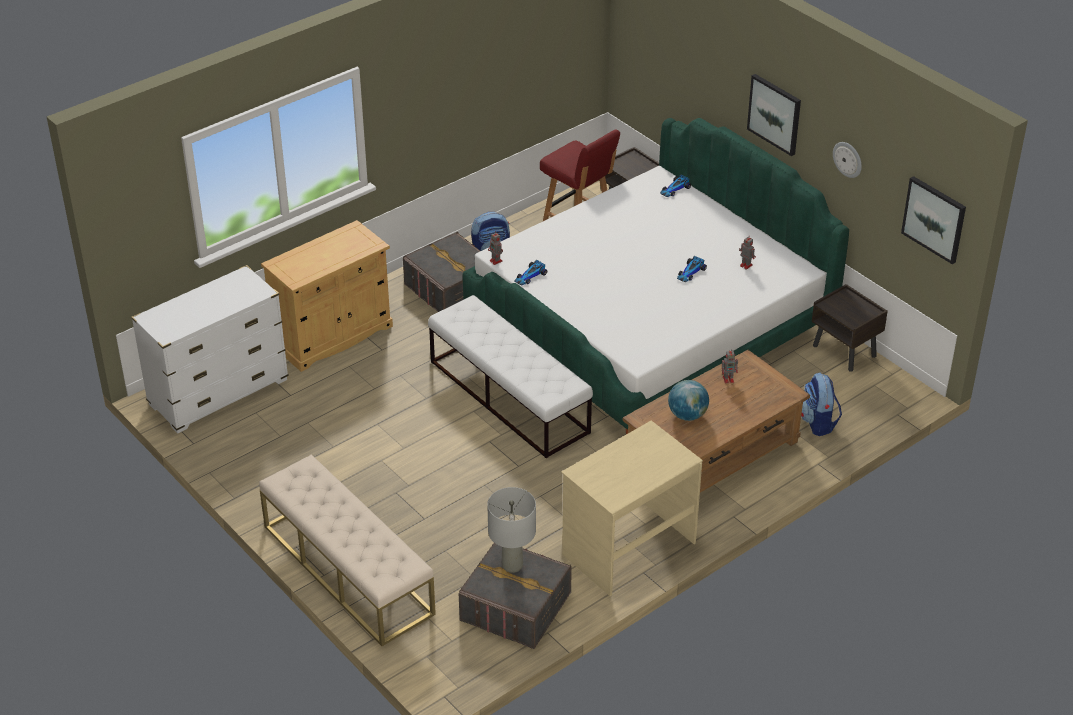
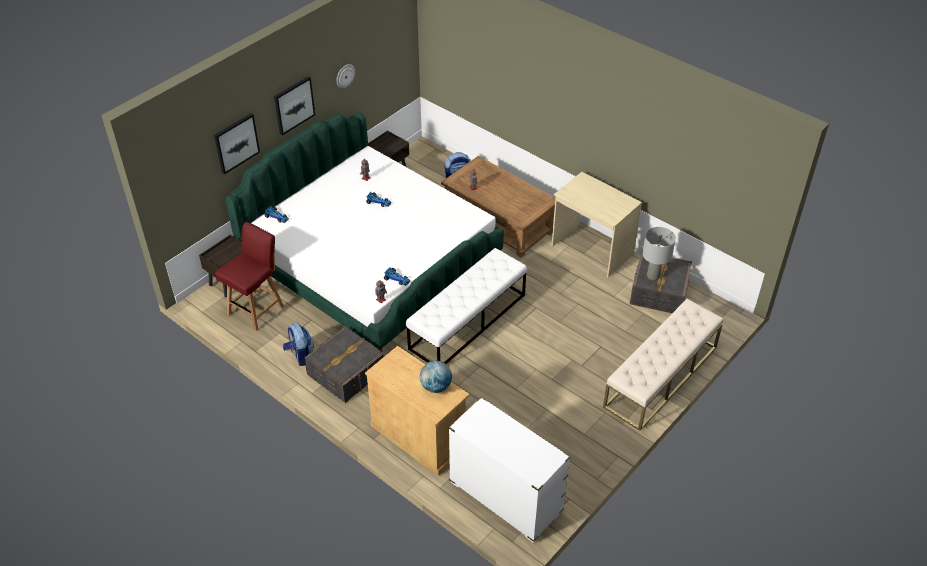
camera: 100 degrees left, 5 degrees up
(687, 415) = (512, 202): globe -> globe (436, 386)
(934, 219) = (398, 49): picture -> picture (236, 143)

